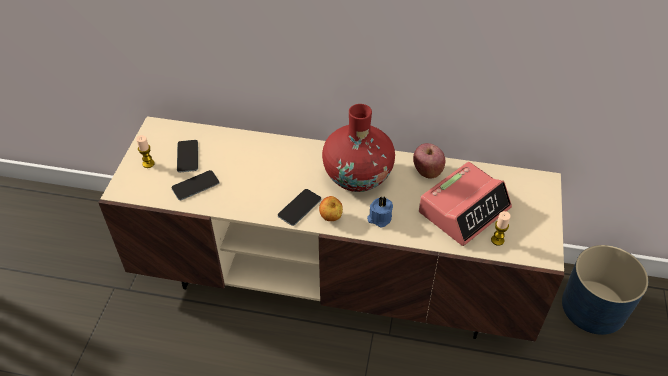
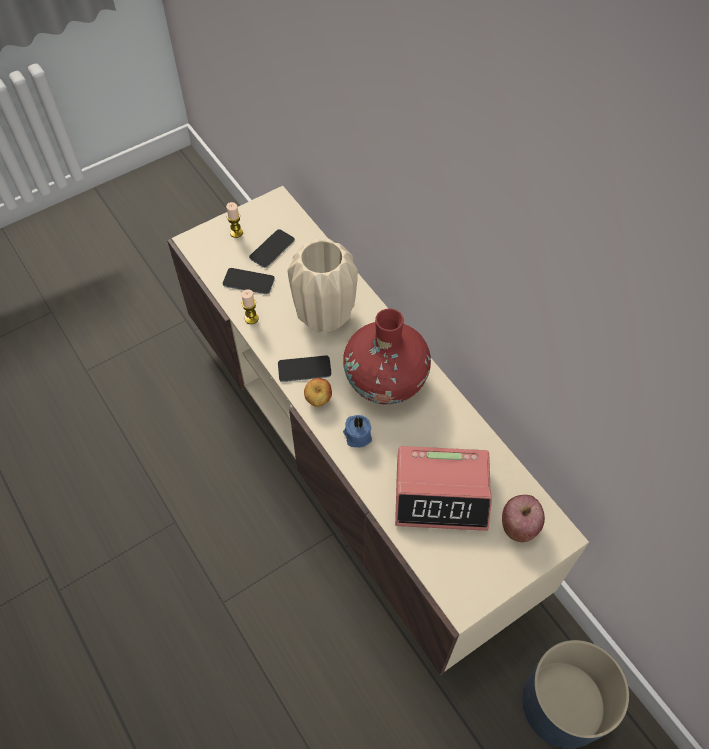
camera: 45 degrees right, 10 degrees up
(274, 169) = (325, 315): none -> beige vase
(427, 171) = (455, 428): apple -> apple (519, 526)
(497, 240) = (435, 549): candle -> candle (251, 318)

